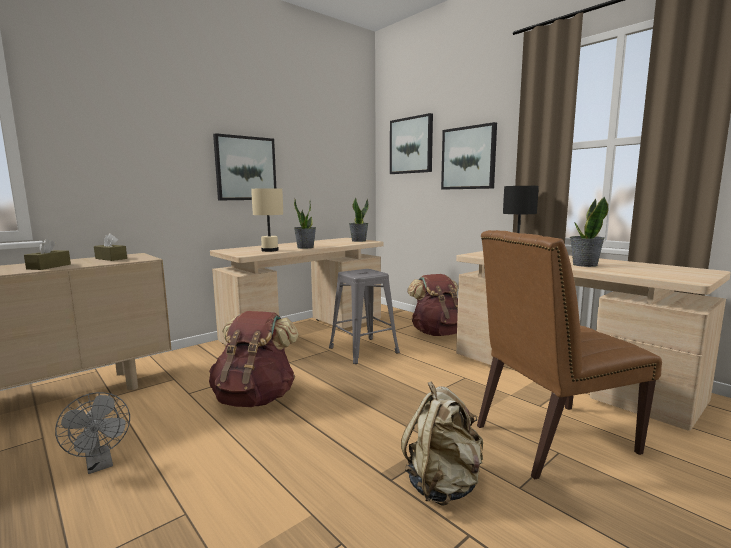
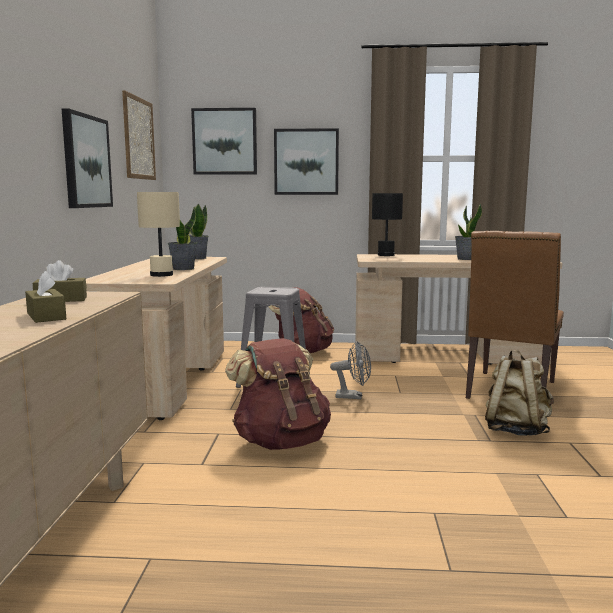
camera: 45 degrees left, 0 degrees up
(100, 464) = (286, 534): grey fan -> grey fan (353, 396)
(332, 148) = (138, 137): none -> picture

